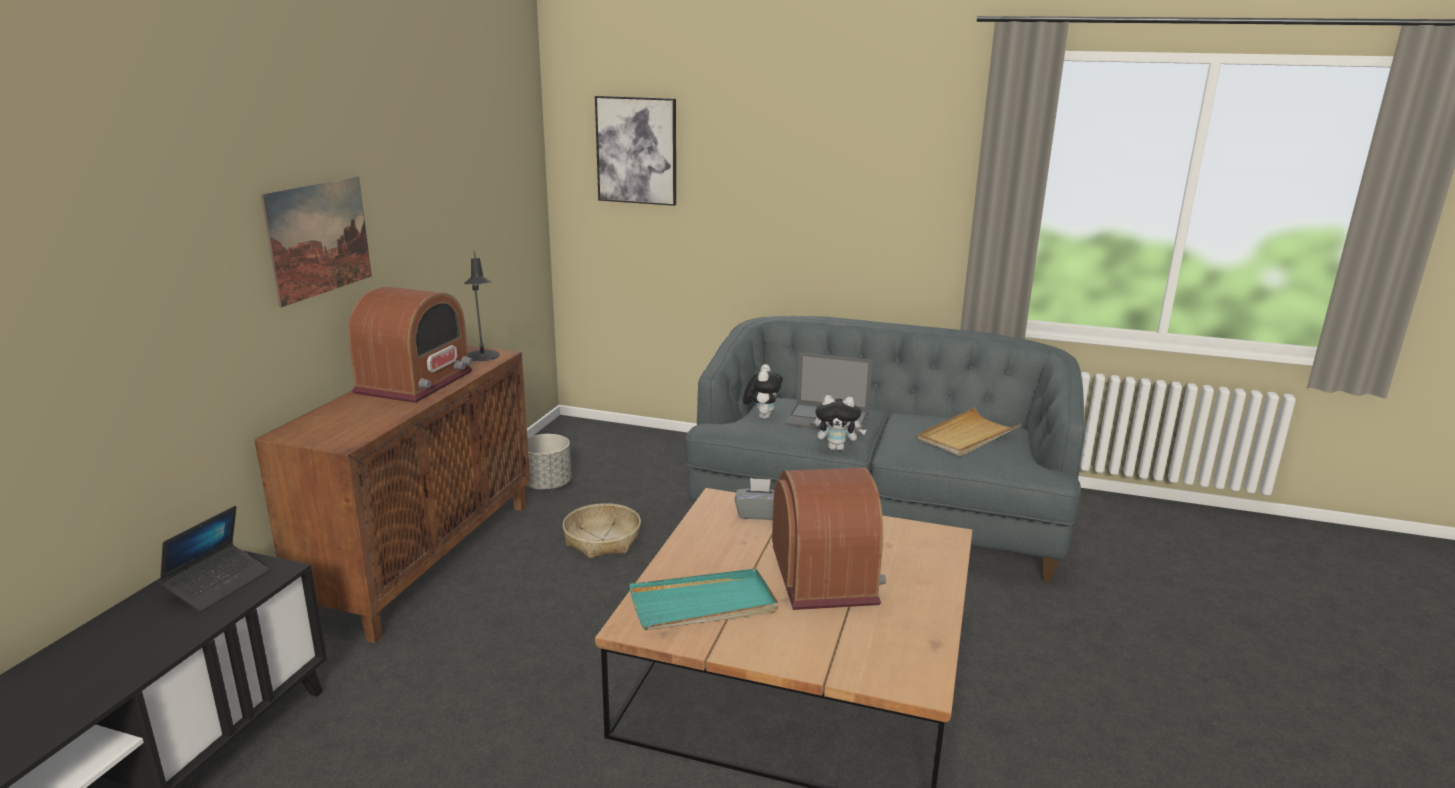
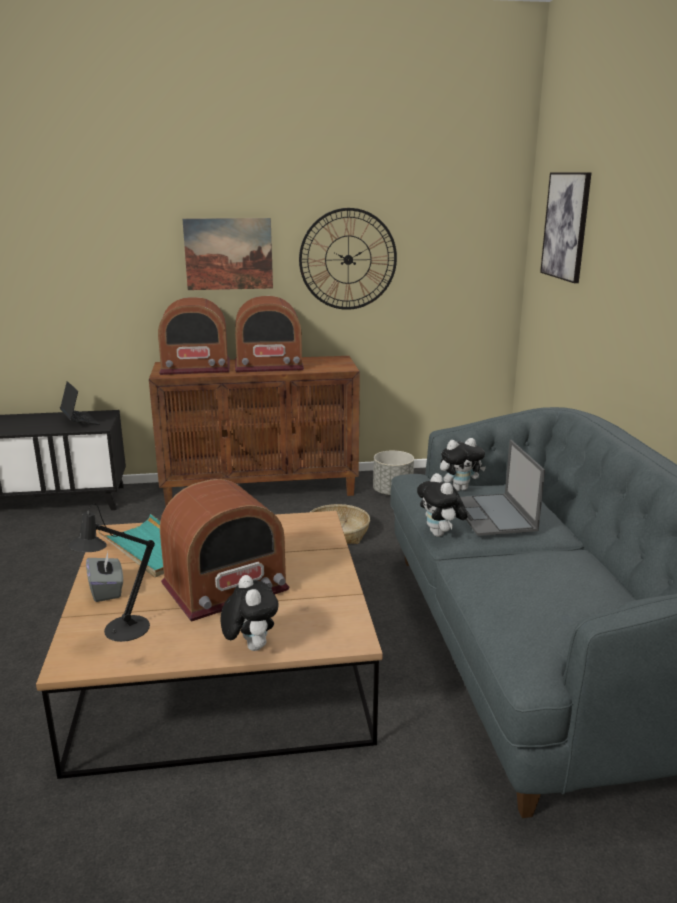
camera: 65 degrees right, 0 degrees up
(218, 584) = (80, 421): laptop -> laptop turned 120 degrees counterclockwise
(344, 419) = (196, 367): none -> radio
(431, 219) = (348, 259): none -> wall clock
(483, 357) = (333, 366): black table lamp -> black table lamp (120, 631)
(758, 514) = (309, 539): grey tissue box -> grey tissue box (107, 590)
(938, 582) = (250, 646): none -> plush toy
(967, 436) = (555, 594): beige tray -> none

